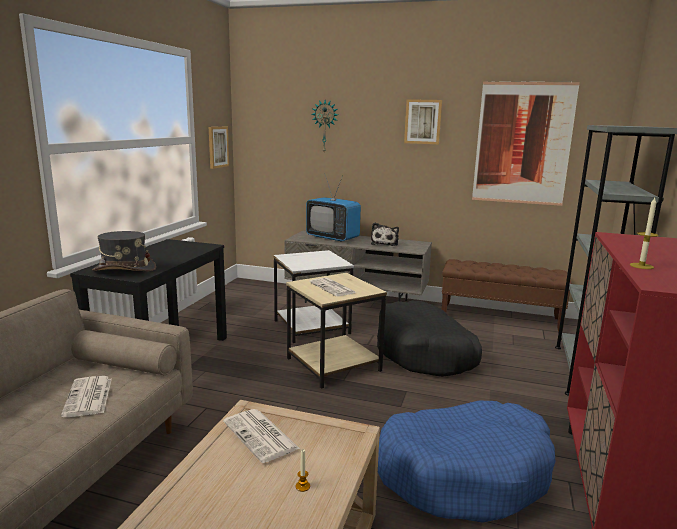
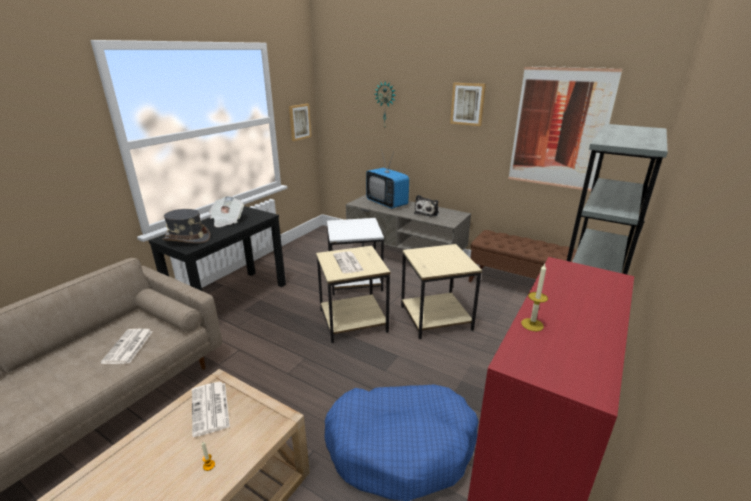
camera: 15 degrees right, 10 degrees up
(161, 252) = (227, 220): none -> newspaper
(424, 352) = (434, 317): black dog bed -> beige side table

